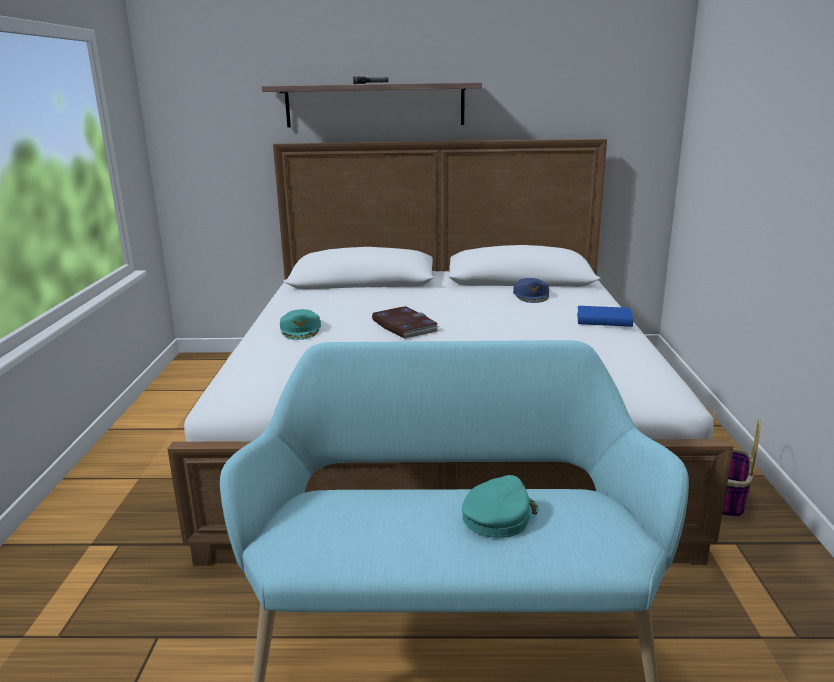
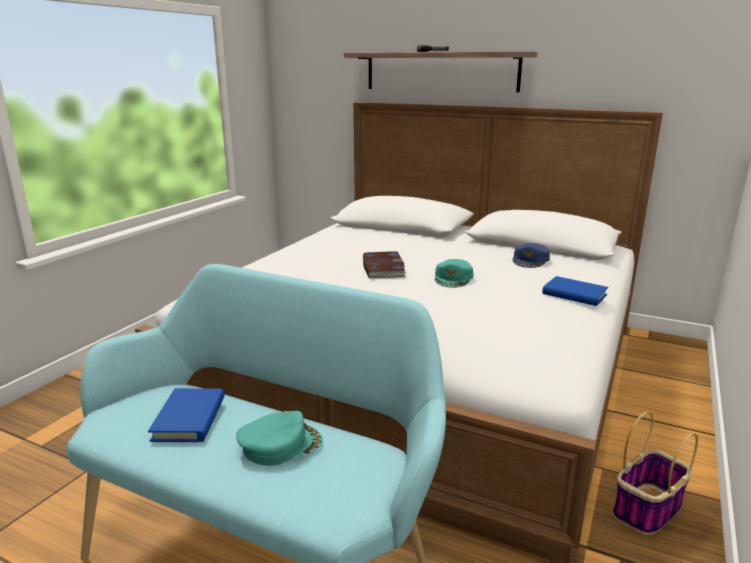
camera: 25 degrees right, 0 degrees up
(301, 330) = (301, 257): turquoise cap -> turquoise cap (453, 278)
(377, 519) = (189, 419): none -> blue book

